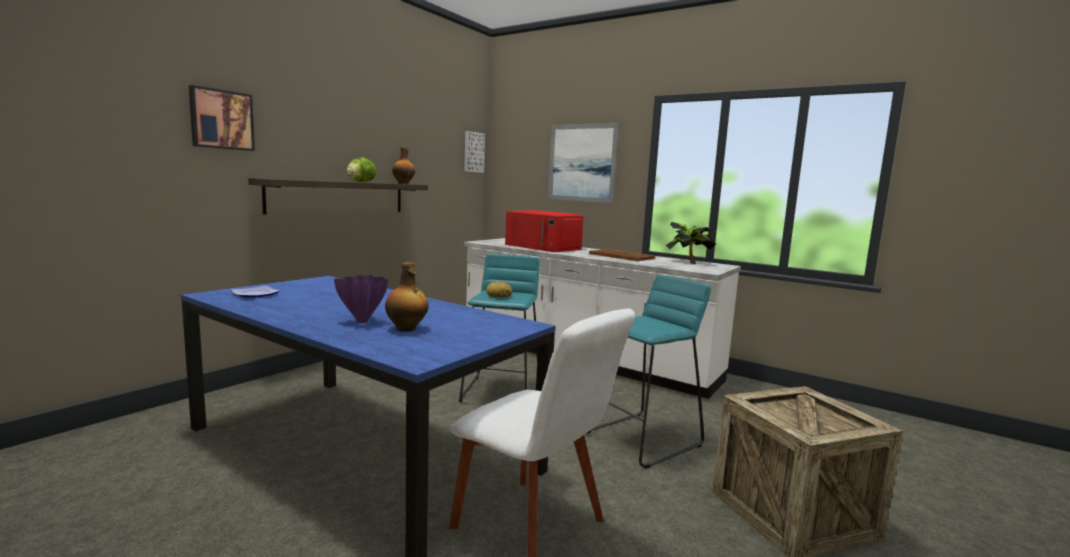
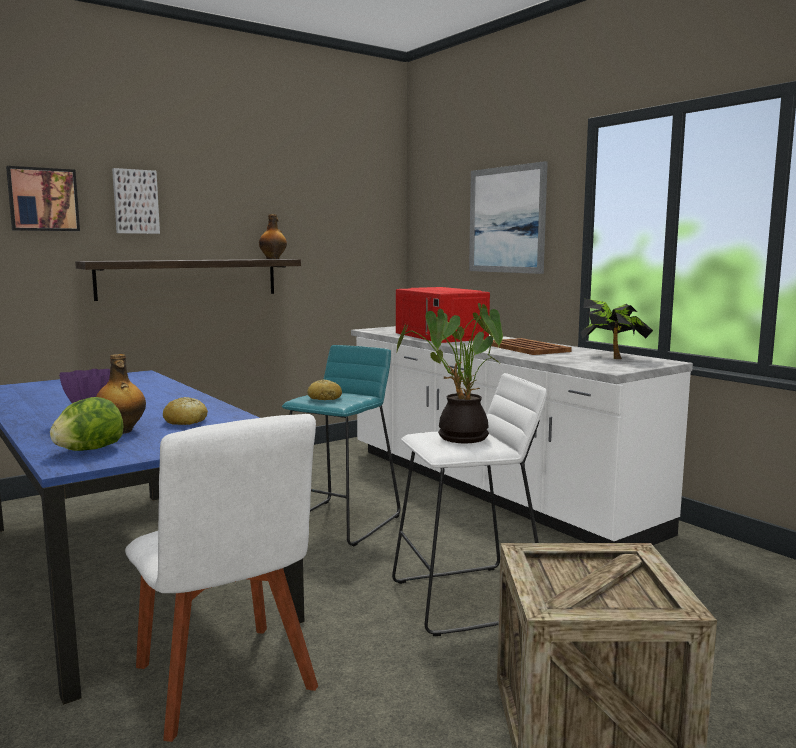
camera: 20 degrees right, 0 degrees up
(254, 295) = (39, 389): plate -> none
(360, 182) = (209, 259): lettuce -> lettuce (89, 450)
(445, 318) = (185, 421): none -> bread
(473, 152) = (382, 214): picture -> picture (135, 201)
(643, 322) = (458, 438): none -> potted plant
(643, 439) = (468, 599): turquoise stool -> white stool

